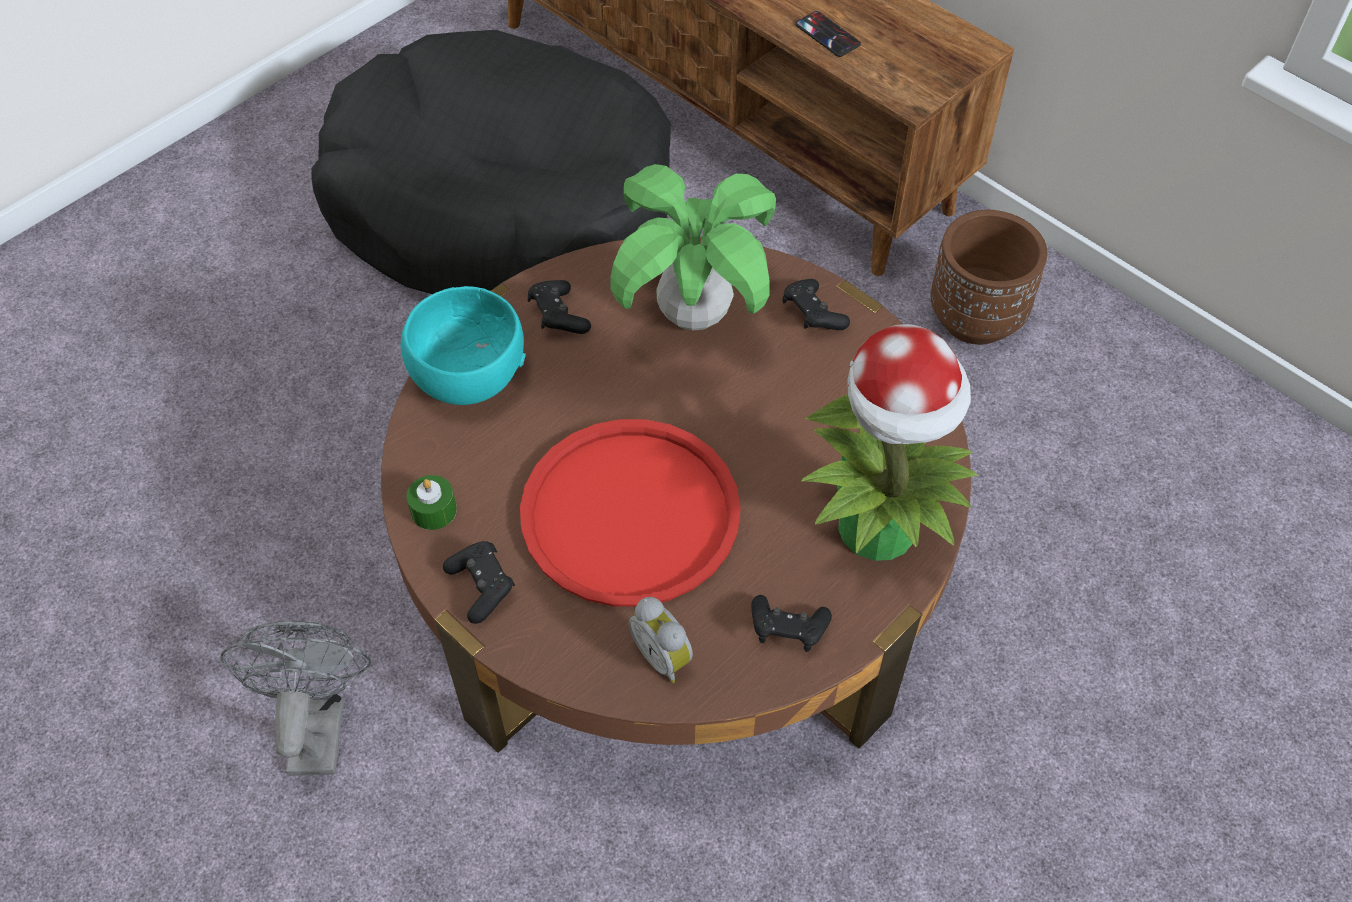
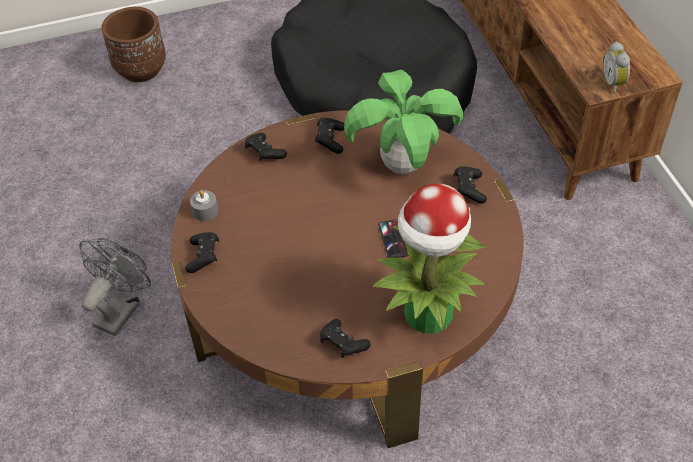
camera: 30 degrees right, 5 degrees down
(433, 510) = (205, 211): green candle -> grey candle
(468, 377) = (264, 153): turquoise bowl -> black game controller
(630, 514) = (300, 252): red tray -> none
(664, 656) = (270, 329): alarm clock -> alarm clock (614, 83)
(827, 35) = (570, 39): phone -> phone (394, 239)
(975, 318) = (612, 245): brown planter -> brown planter (141, 69)

